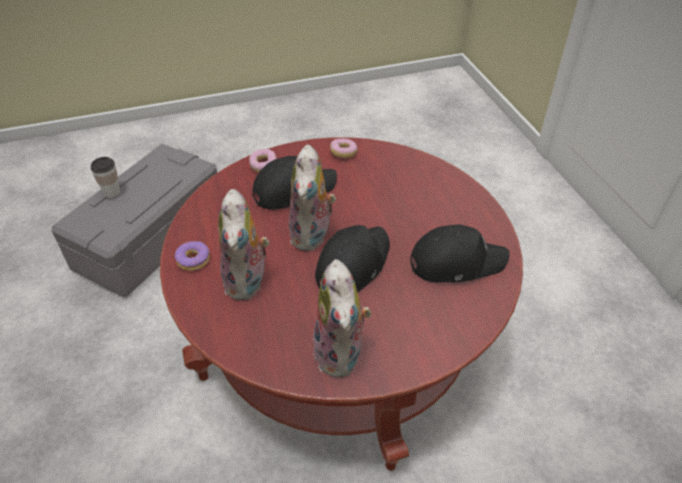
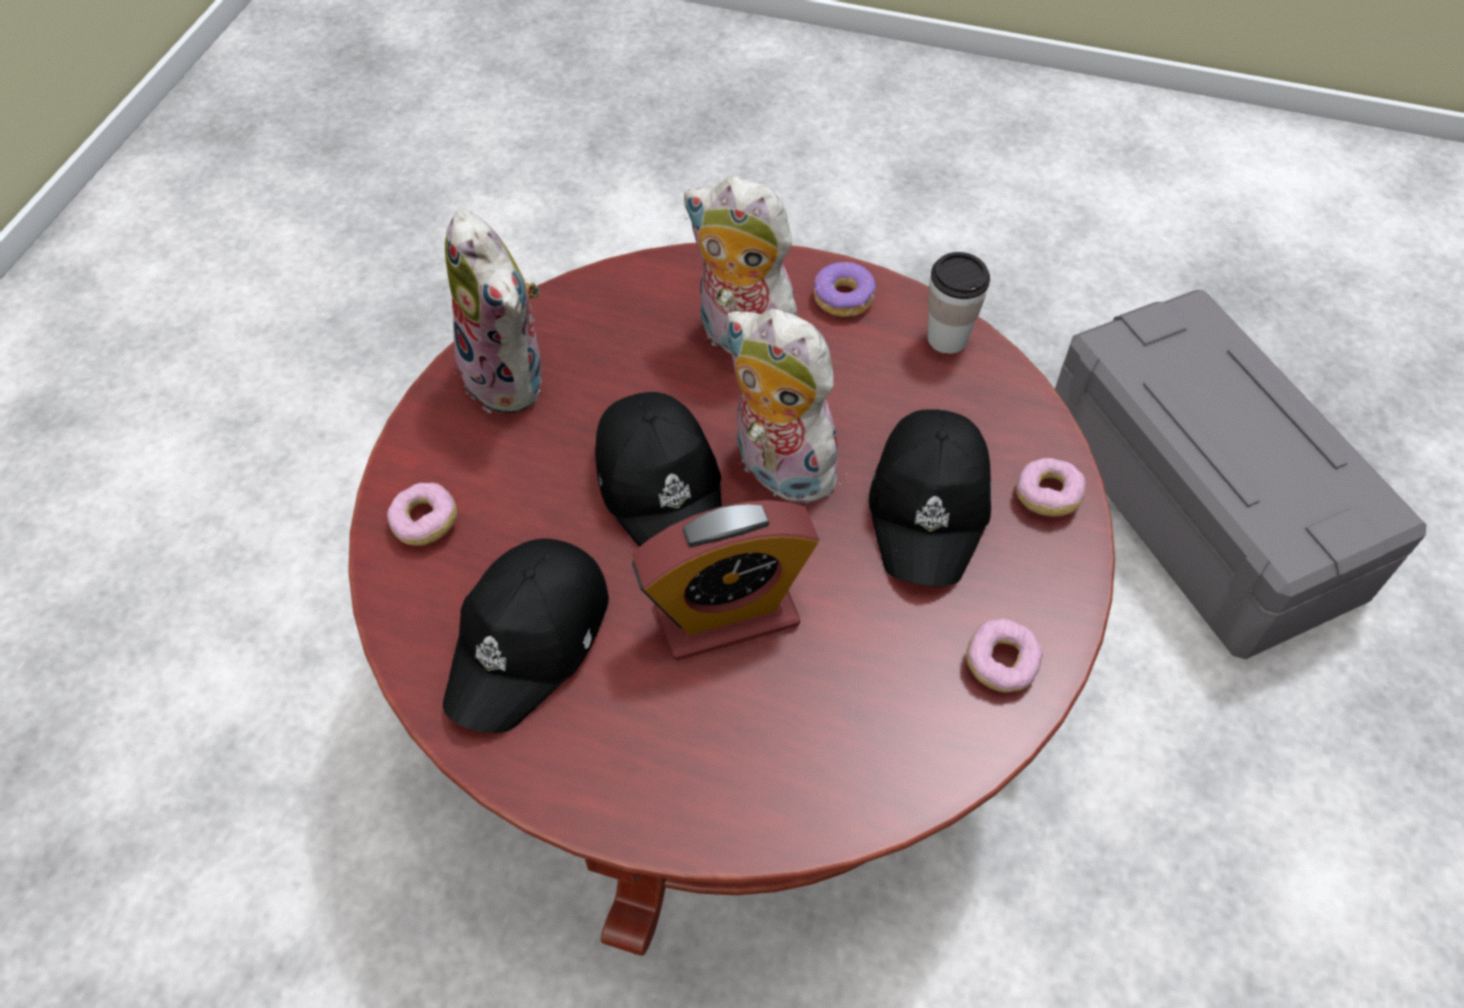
camera: 125 degrees right, 10 degrees up
(112, 193) = (1257, 384): cup -> cup (947, 338)
(342, 354) = (511, 378): plush toy -> plush toy turned 150 degrees counterclockwise
(390, 218) = (726, 614): none -> alarm clock
(445, 329) = (425, 523): none -> donut

